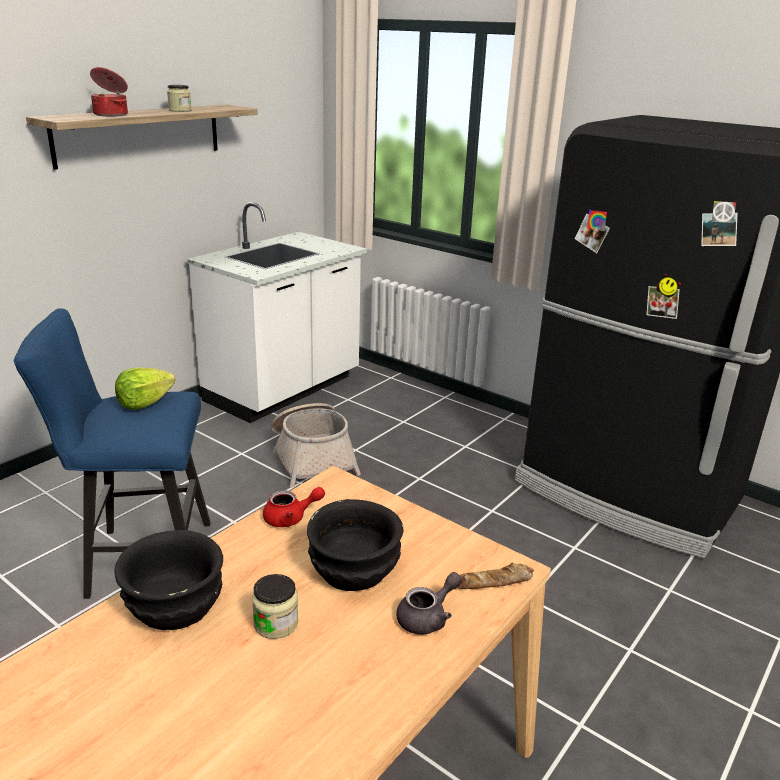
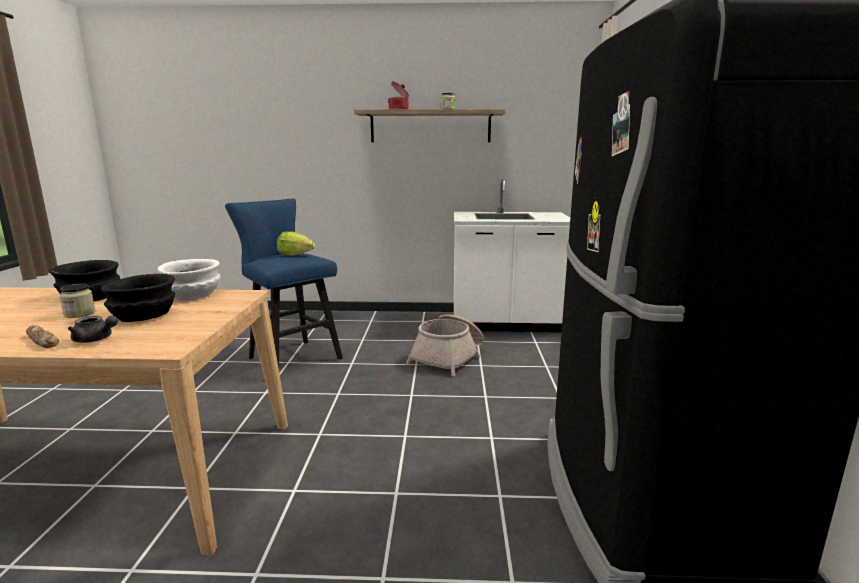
camera: 55 degrees right, 10 degrees down
(290, 518) = (194, 295): red teapot -> white bowl
(494, 582) = (148, 347): bread -> bread (41, 341)

